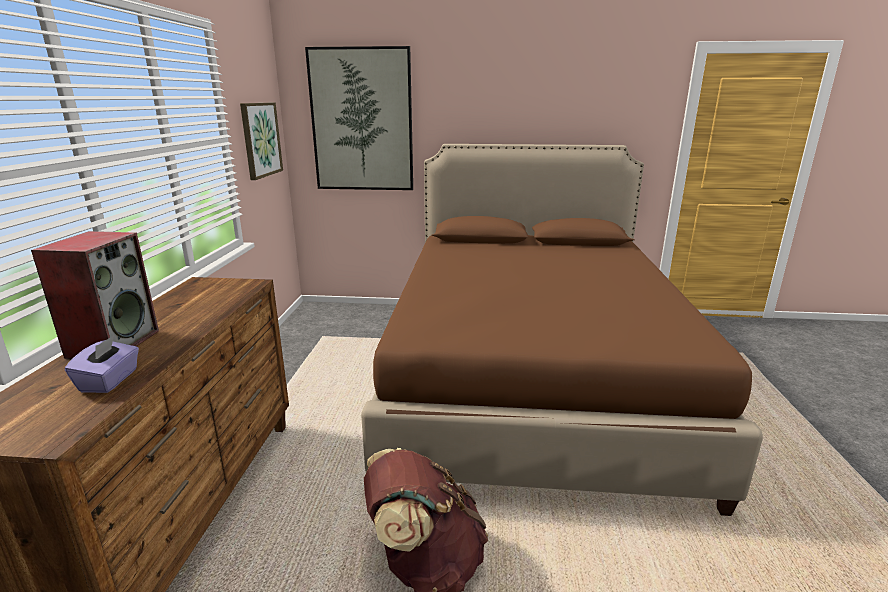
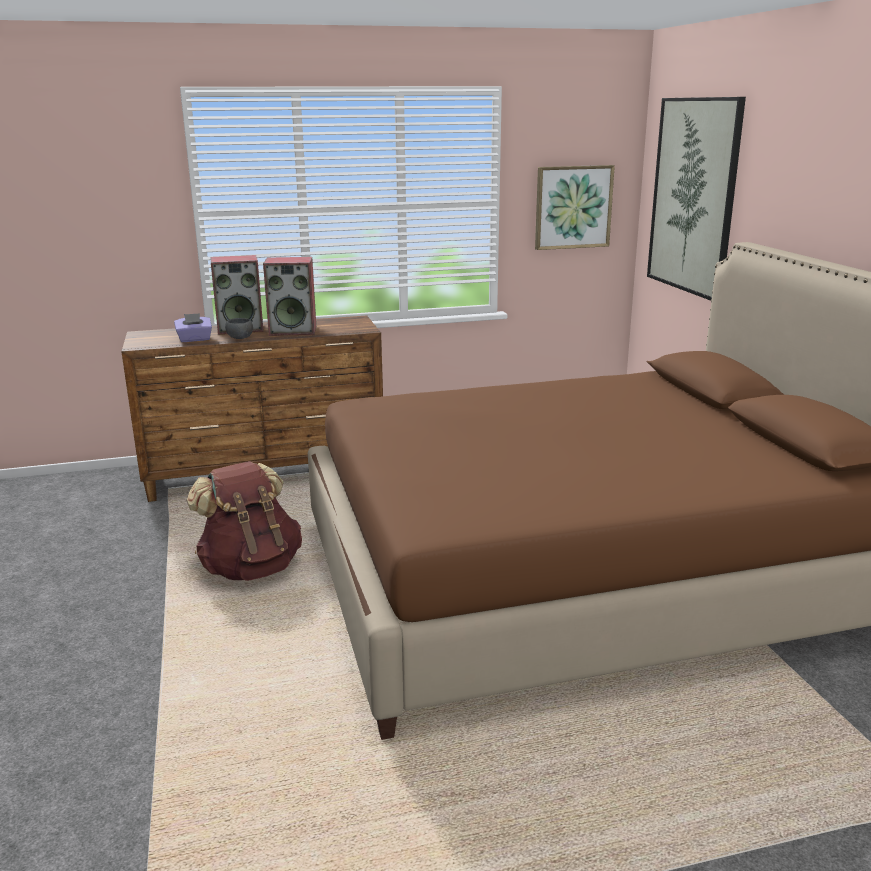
camera: 70 degrees right, 0 degrees up
(165, 348) = (239, 338): none -> grey bowl
(190, 314) = (293, 330): none -> speaker

